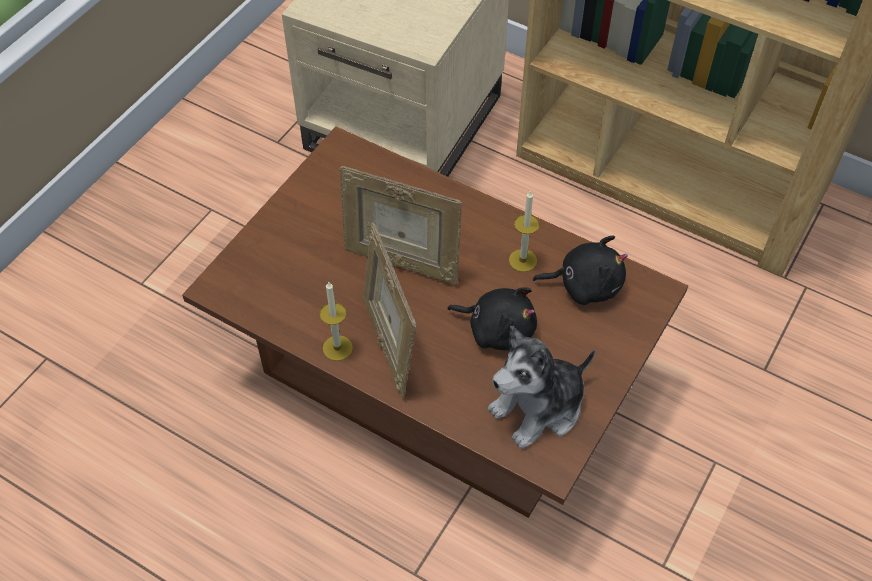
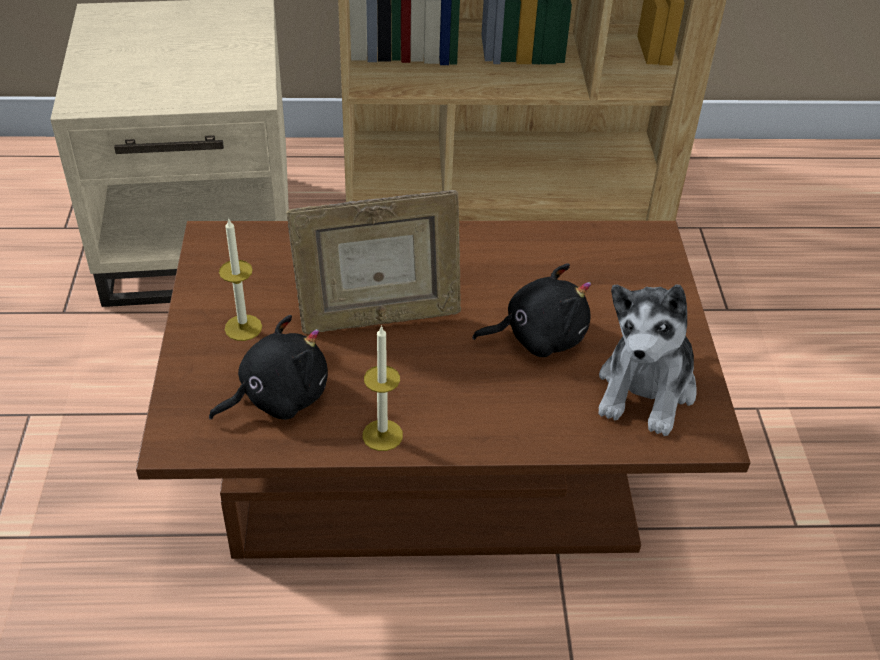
camera: 35 degrees left, 10 degrees down
(389, 344) = (437, 403): picture frame -> none
(522, 260) = (504, 264): candle -> candle (243, 327)
(585, 285) = (584, 259): black plush toy -> black plush toy (278, 396)

